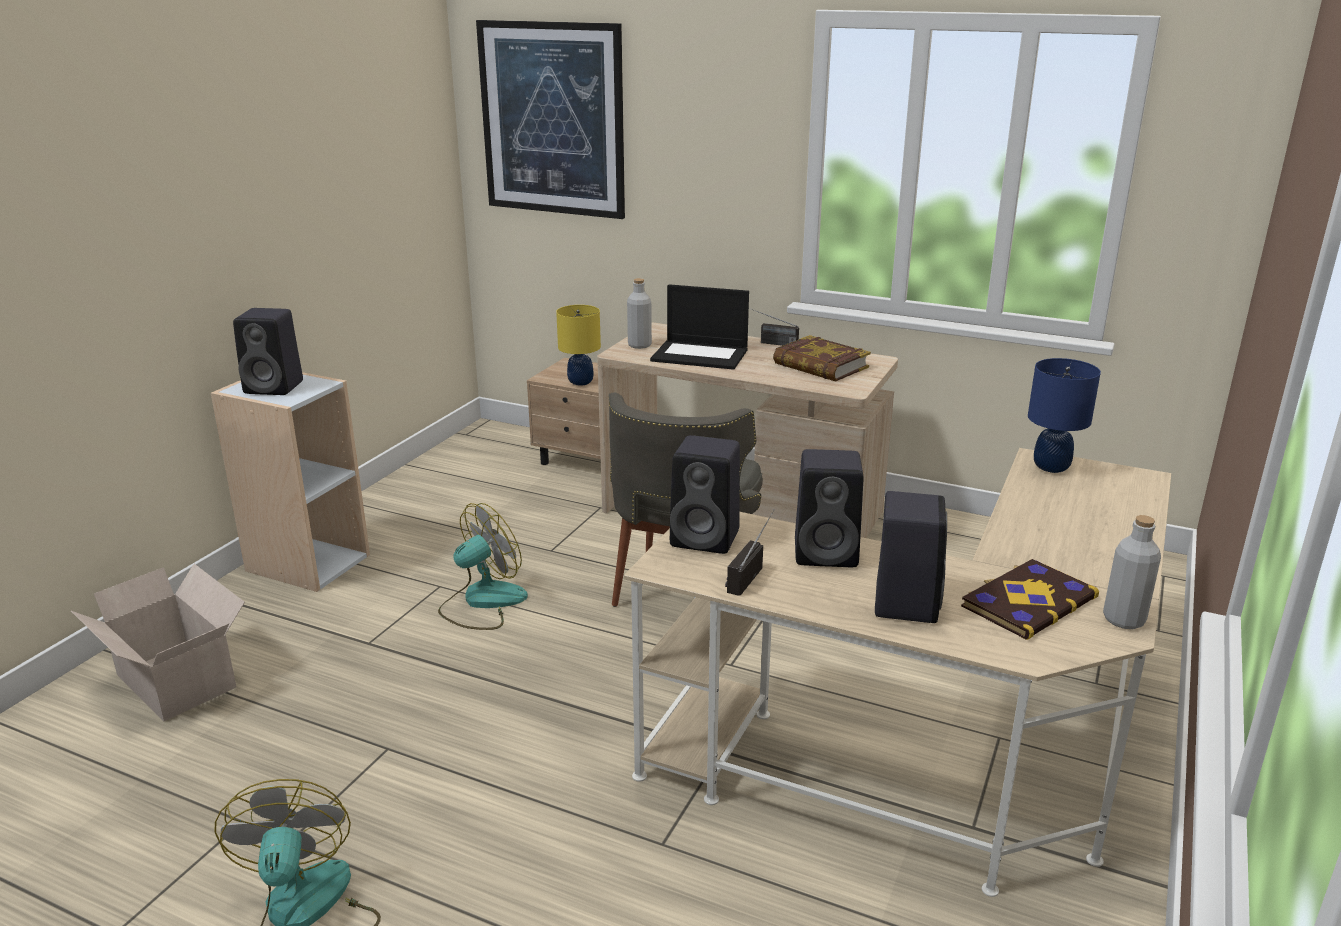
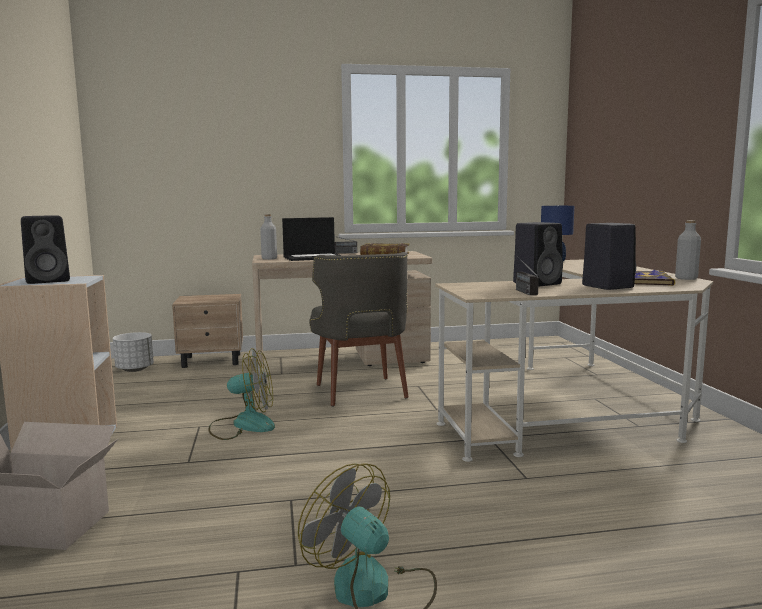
camera: 35 degrees left, 15 degrees down
(482, 602) = (243, 425): fan -> fan turned 75 degrees clockwise
(490, 451) = (135, 369): none -> white planter
(552, 119) = (164, 132): picture -> none
(581, 382) = (212, 300): yellow table lamp -> none
(707, 538) = (473, 288): black speaker -> none

